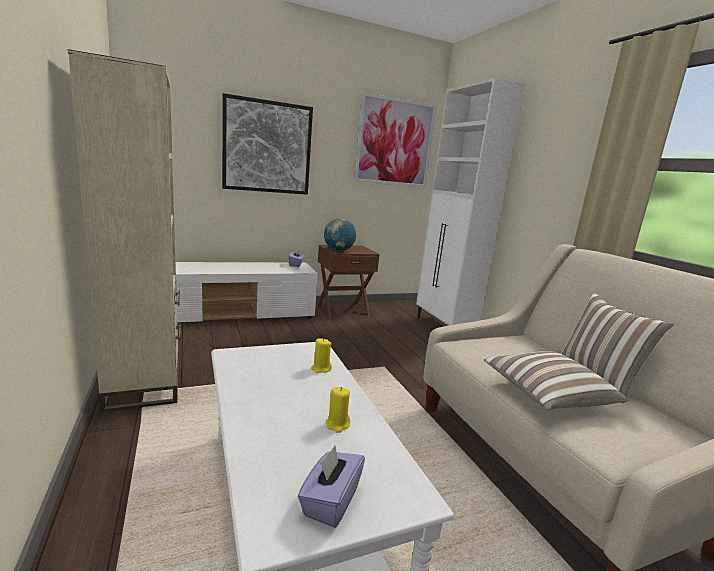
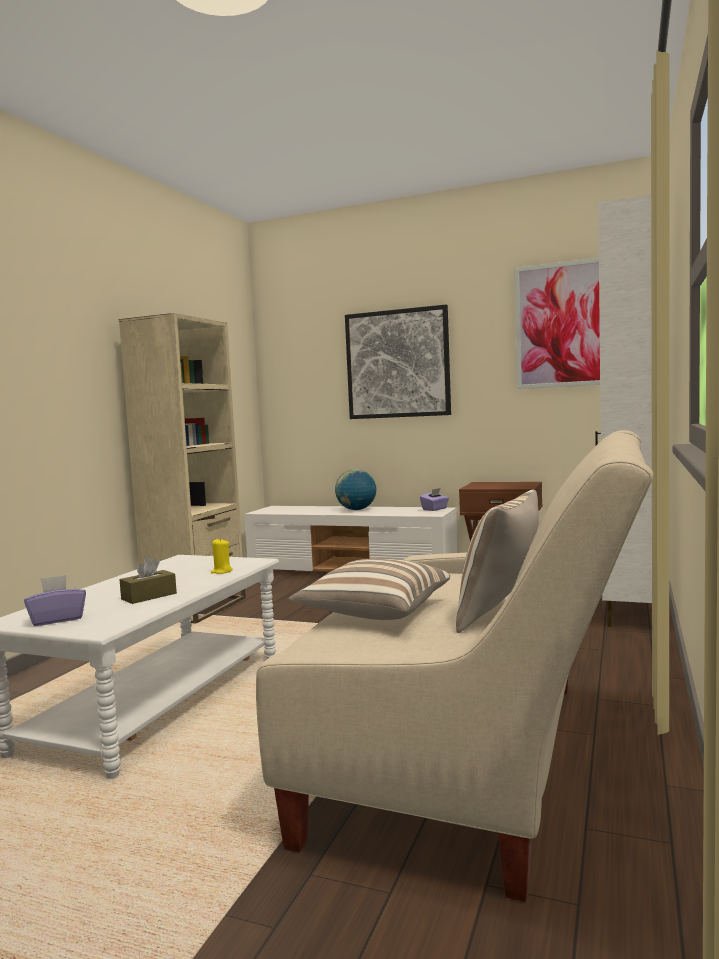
camera: 45 degrees right, 10 degrees down
(337, 424) = (149, 596): yellow candle -> brown tissue box
(338, 250) = (479, 486): globe -> globe (356, 510)

